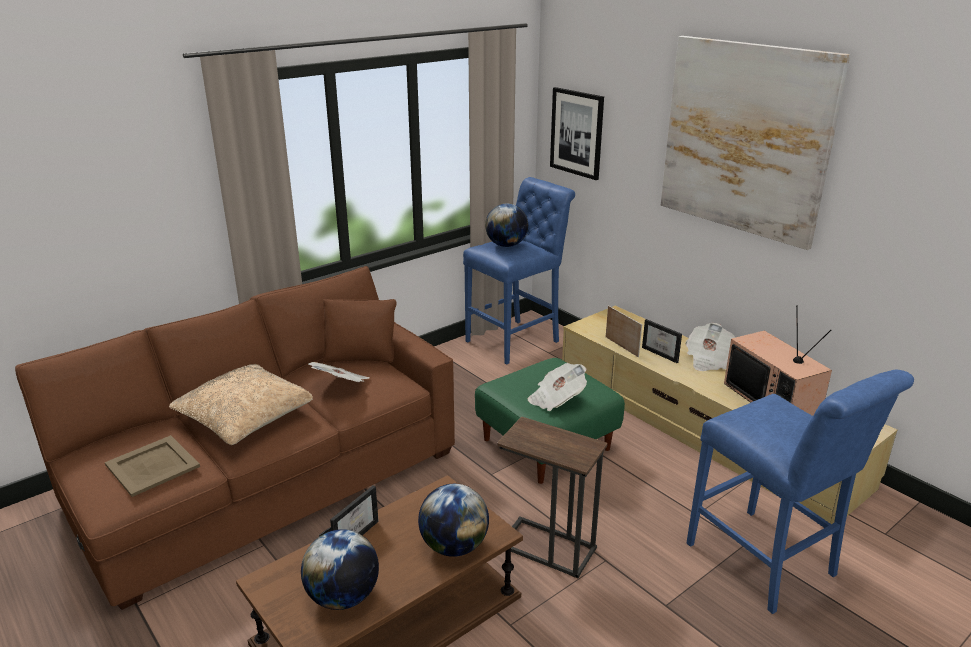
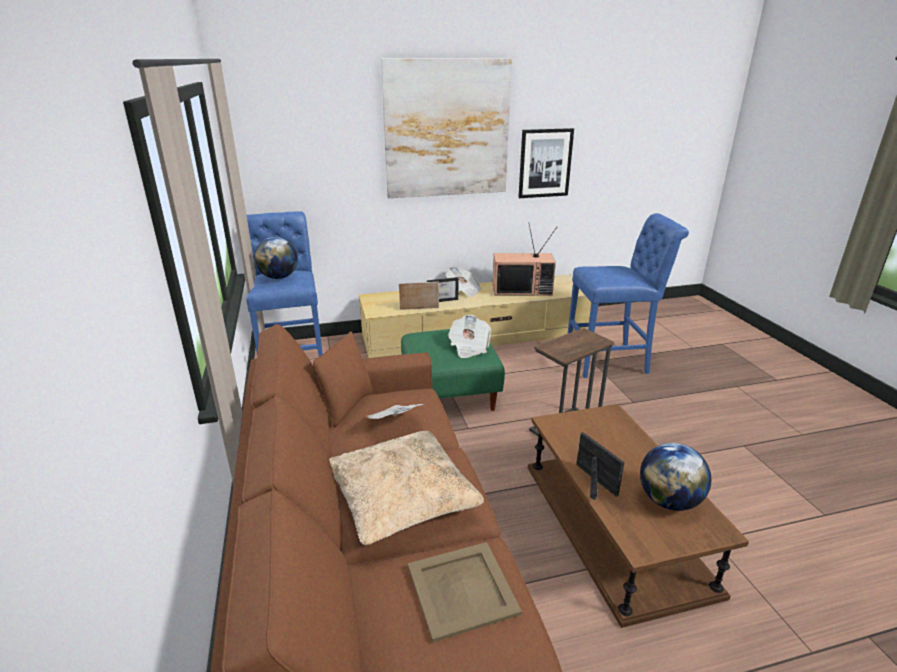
camera: 65 degrees left, 0 degrees up
(454, 546) = (621, 434): globe -> none
(577, 133) = (281, 162): picture -> picture (545, 163)

